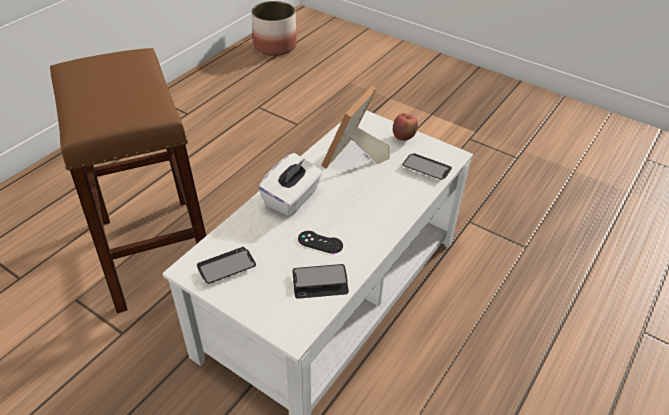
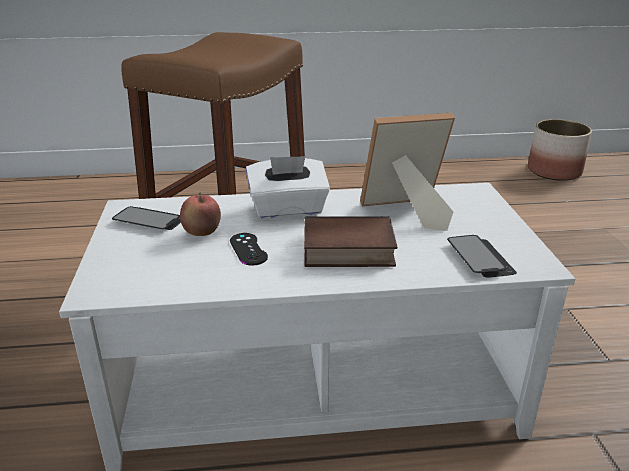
camera: 50 degrees right, 15 degrees down
(320, 282) = (188, 274): phone -> none
(368, 207) = (347, 252): none -> book
(403, 137) = (498, 223): apple -> apple (202, 234)

